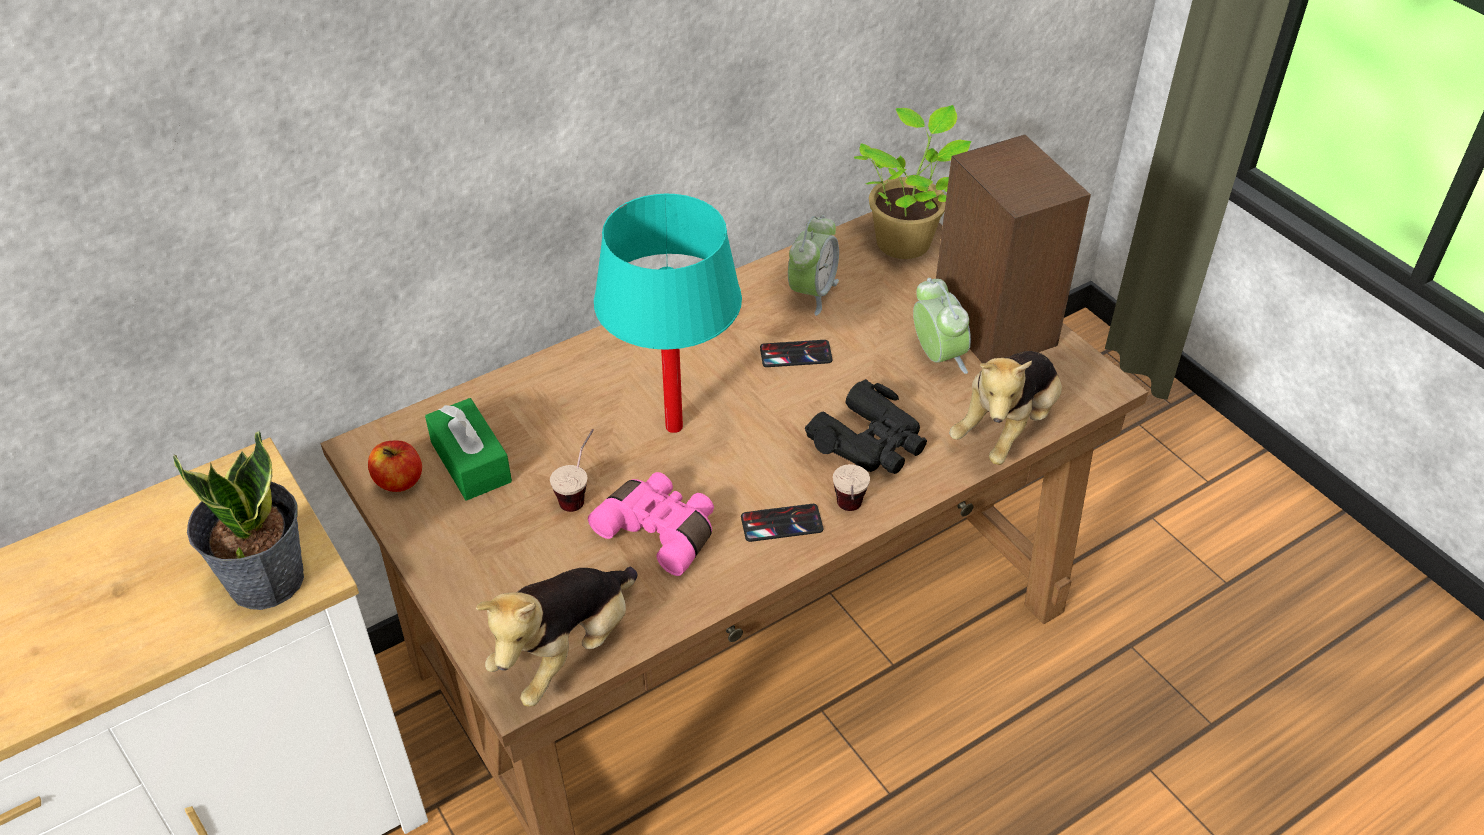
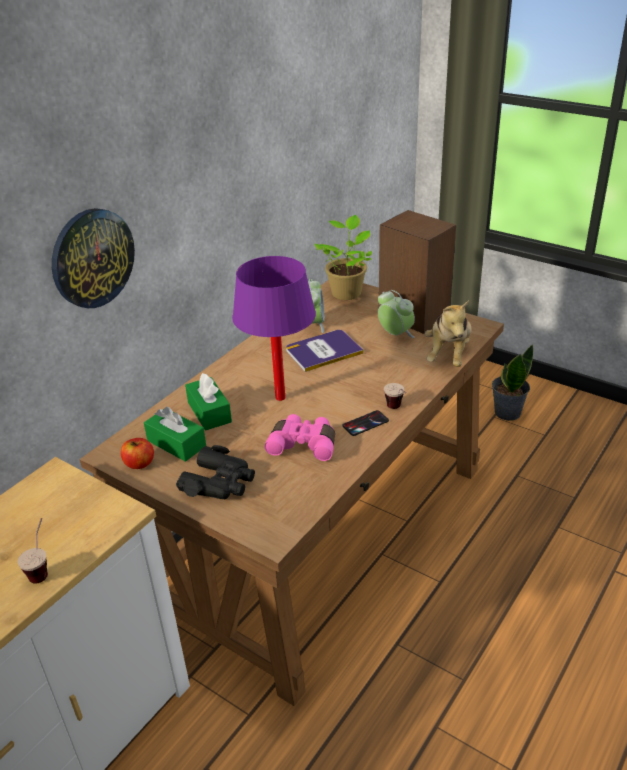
camera: 20 degrees left, 10 degrees down
(265, 579) = (97, 523): potted plant -> potted plant (507, 412)
(370, 142) = (92, 258): none -> wall clock
(550, 419) = (209, 412): none -> green tissue box
(566, 651) = (288, 512): plush toy -> none
(580, 492) = (248, 440): cup -> cup (42, 568)
(674, 426) = (280, 397): turquoise table lamp -> purple table lamp
(796, 354) = (323, 351): phone -> book
(870, 442) = (386, 377): black binoculars -> black binoculars (219, 482)

